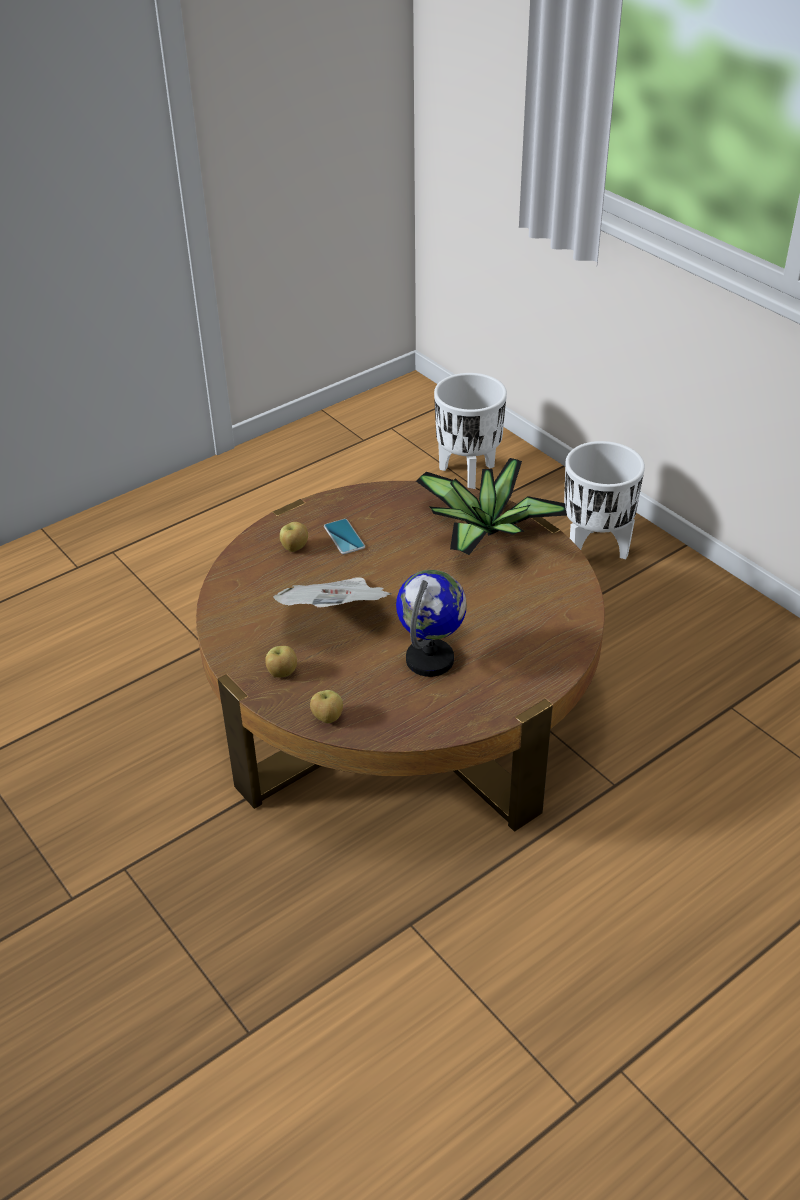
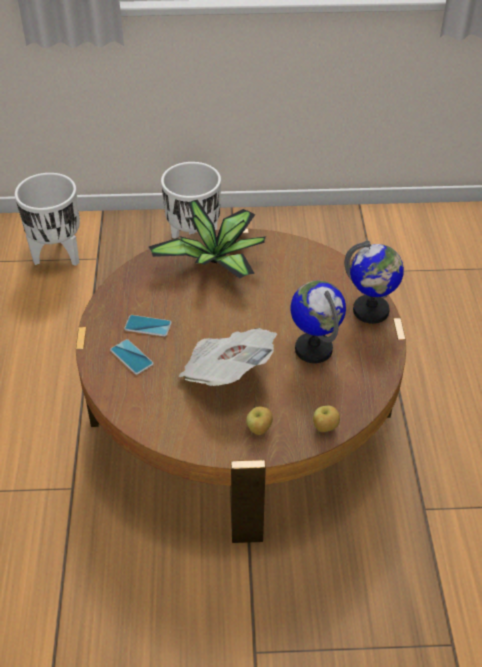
camera: 55 degrees left, 5 degrees up
(294, 548) = (131, 357): apple -> phone
(535, 676) = (371, 311): none -> globe

